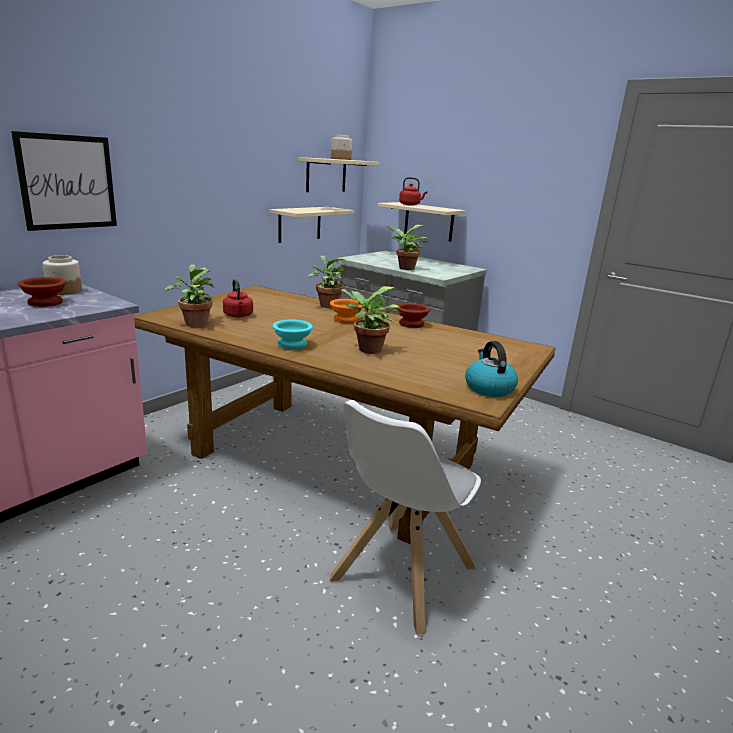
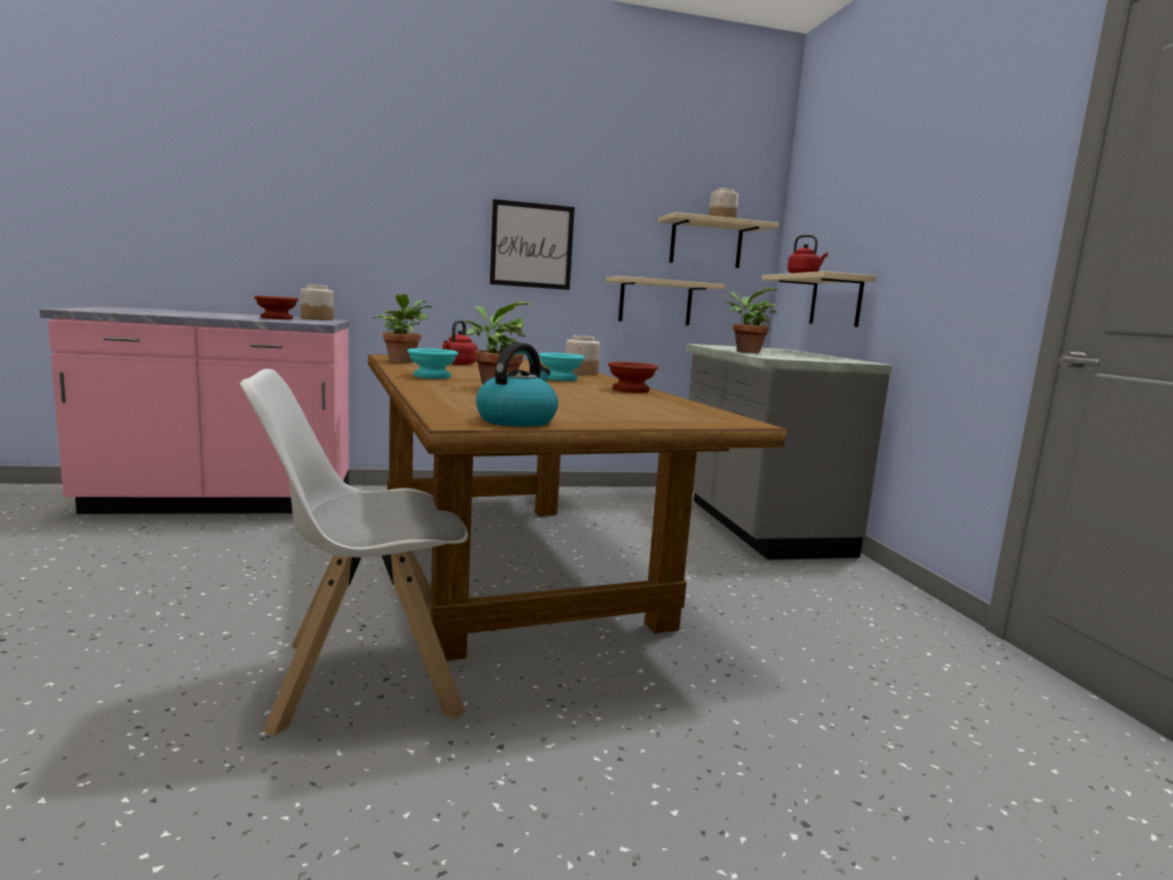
camera: 40 degrees right, 10 degrees down
(68, 182) = (358, 224): picture -> picture (531, 245)
(327, 305) = (581, 373): potted plant -> jar
(345, 320) = (559, 379): orange bowl -> turquoise bowl

